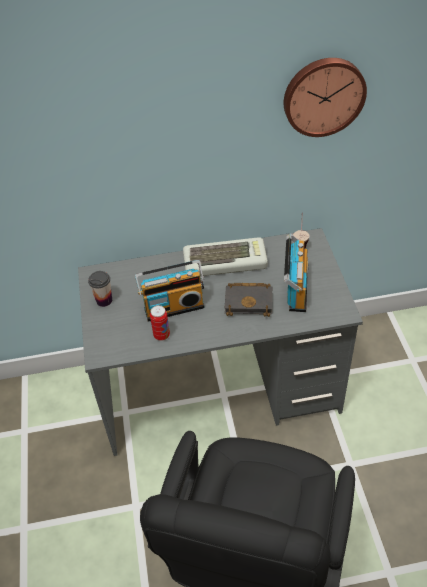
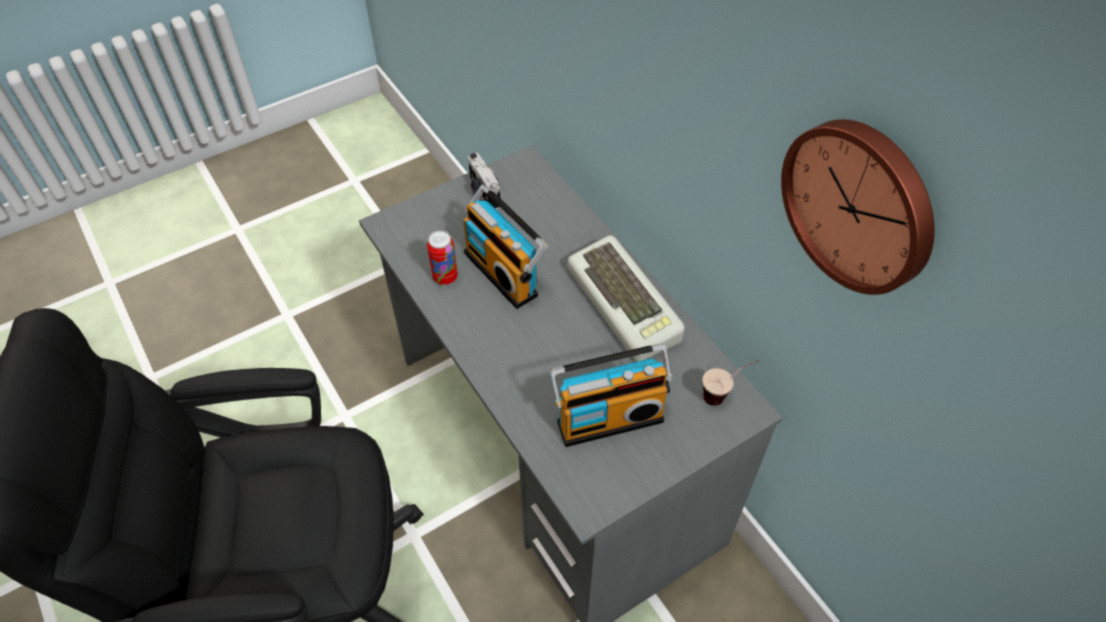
camera: 65 degrees right, 5 degrees up
(104, 300) = (483, 193): cup -> camera
(250, 301) = (555, 362): black book -> none

